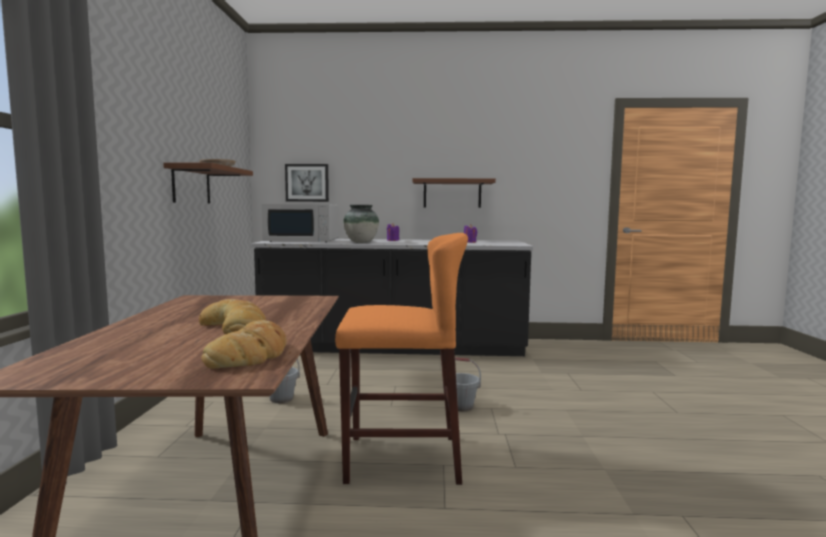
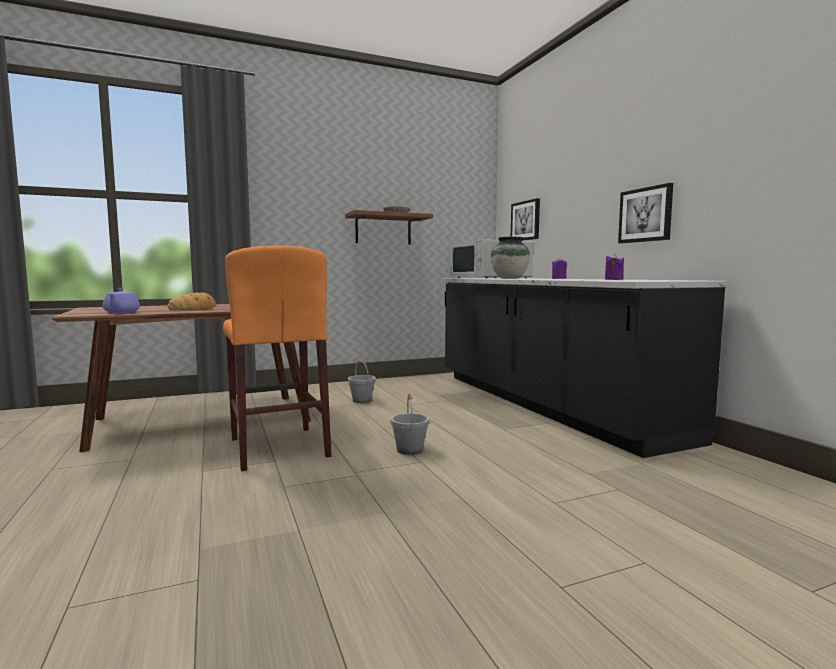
camera: 65 degrees right, 0 degrees up
(251, 355) = (121, 312): bread -> purple teapot
(452, 194) = (645, 215): brown shelf -> picture

